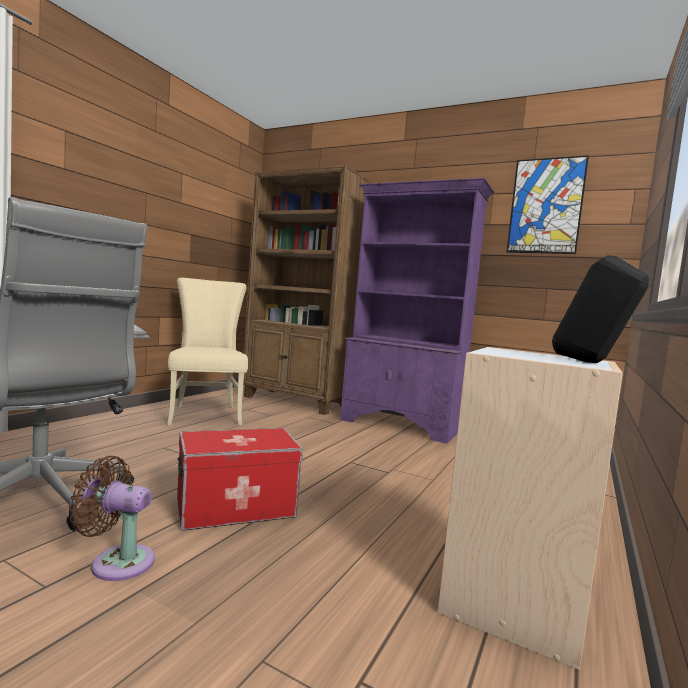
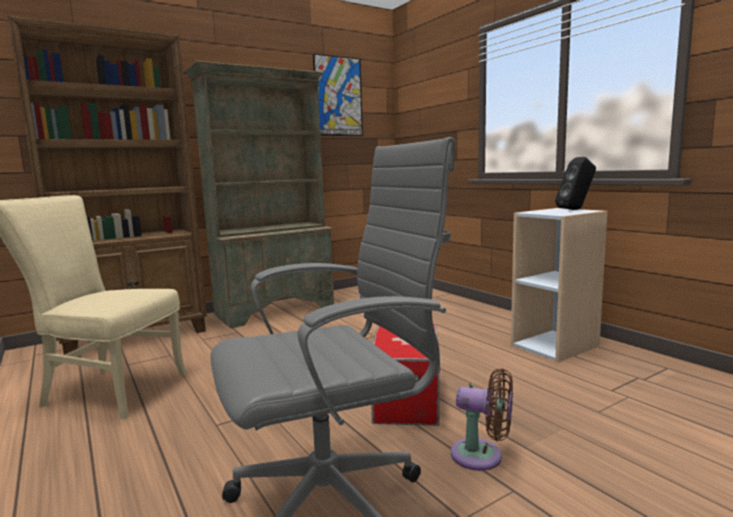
camera: 60 degrees left, 5 degrees up
(117, 562) = (482, 456): brown fan -> brown fan turned 105 degrees counterclockwise
(401, 425) = (275, 310): purple bookcase -> green bookcase

